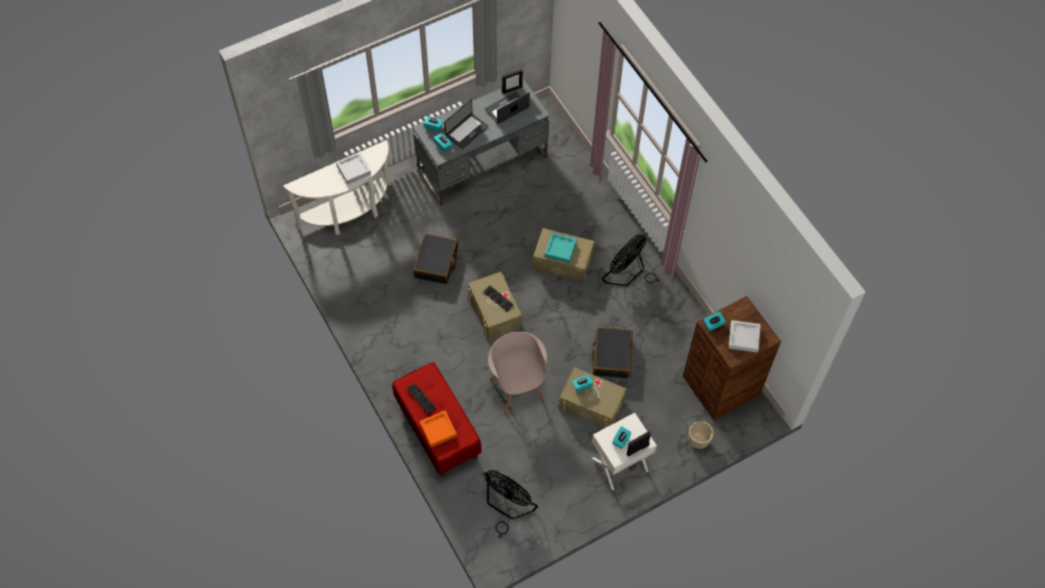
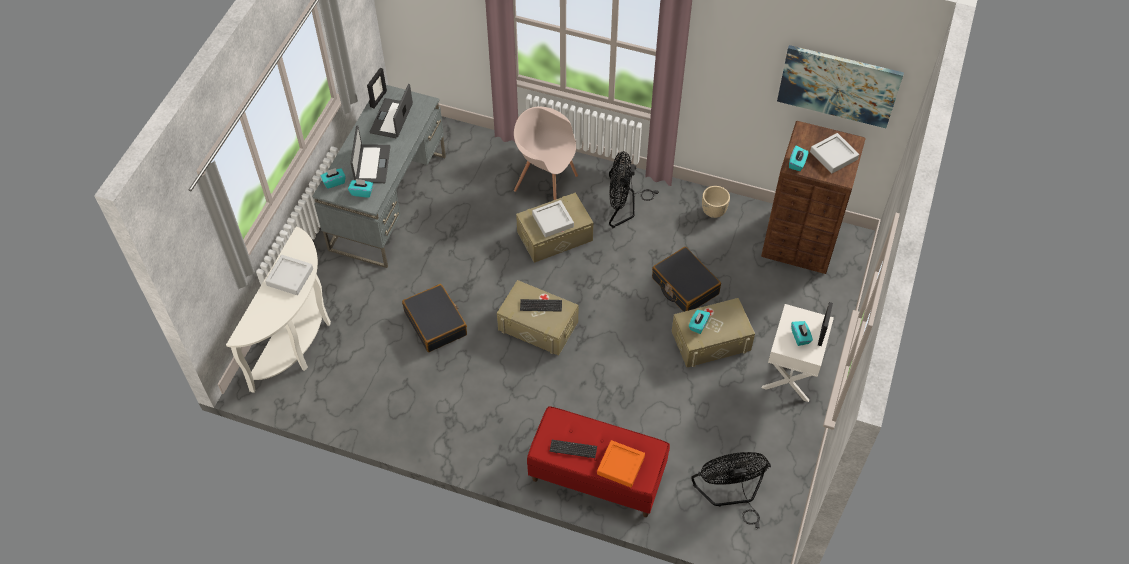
camera: 40 degrees left, 5 degrees down
(517, 388) = (631, 379): beige chair -> beige chair (545, 182)
(560, 249) = (553, 221): turquoise tray -> grey tray
(698, 441) = (832, 301): beige planter -> beige planter (713, 211)
(774, 291) = (838, 85): none -> picture

